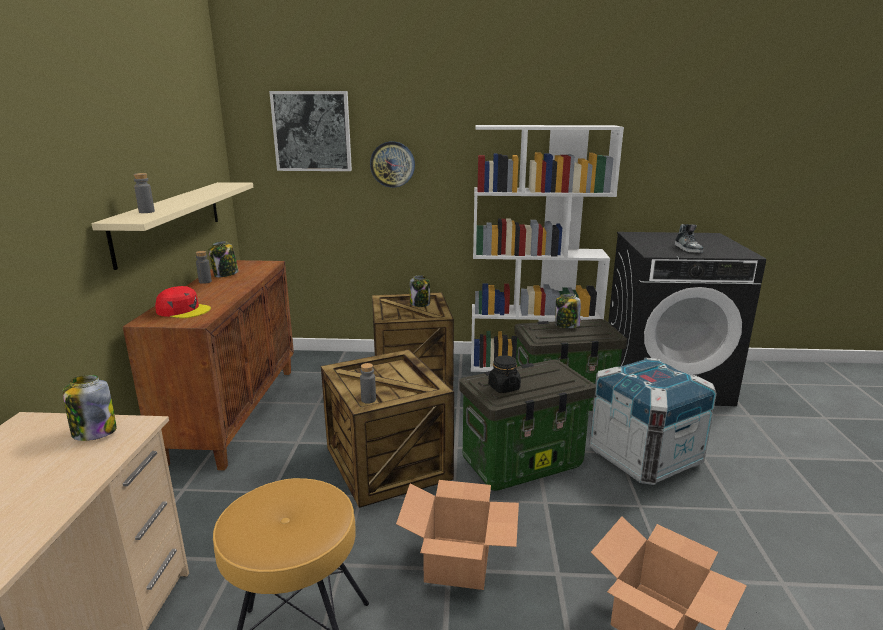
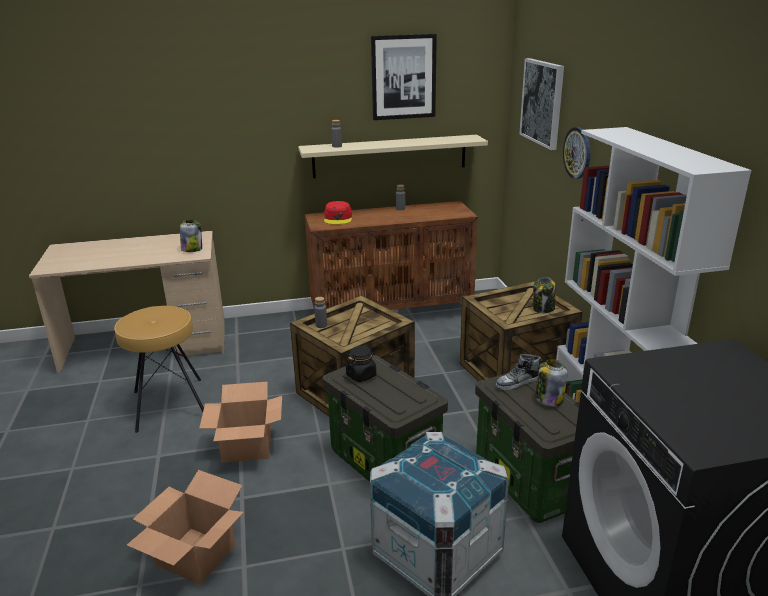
camera: 75 degrees right, 5 degrees up
(163, 114) = (403, 77): none -> picture
(225, 274) = (422, 209): jar -> none
(688, 249) = (676, 395): shoe -> shoe (517, 382)

